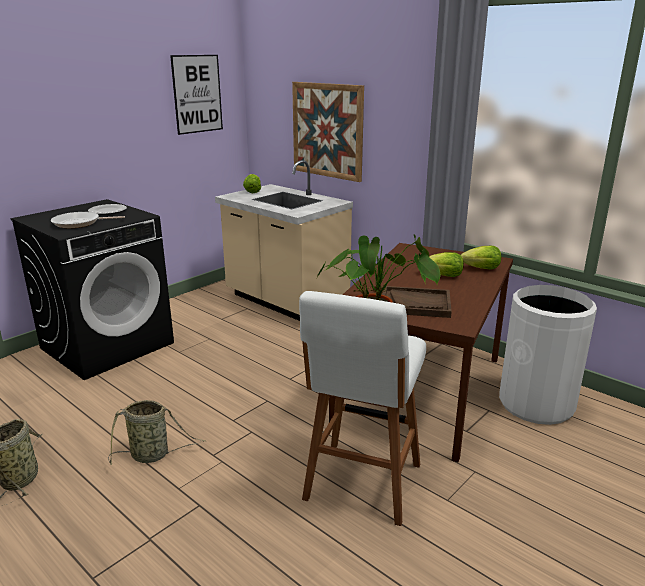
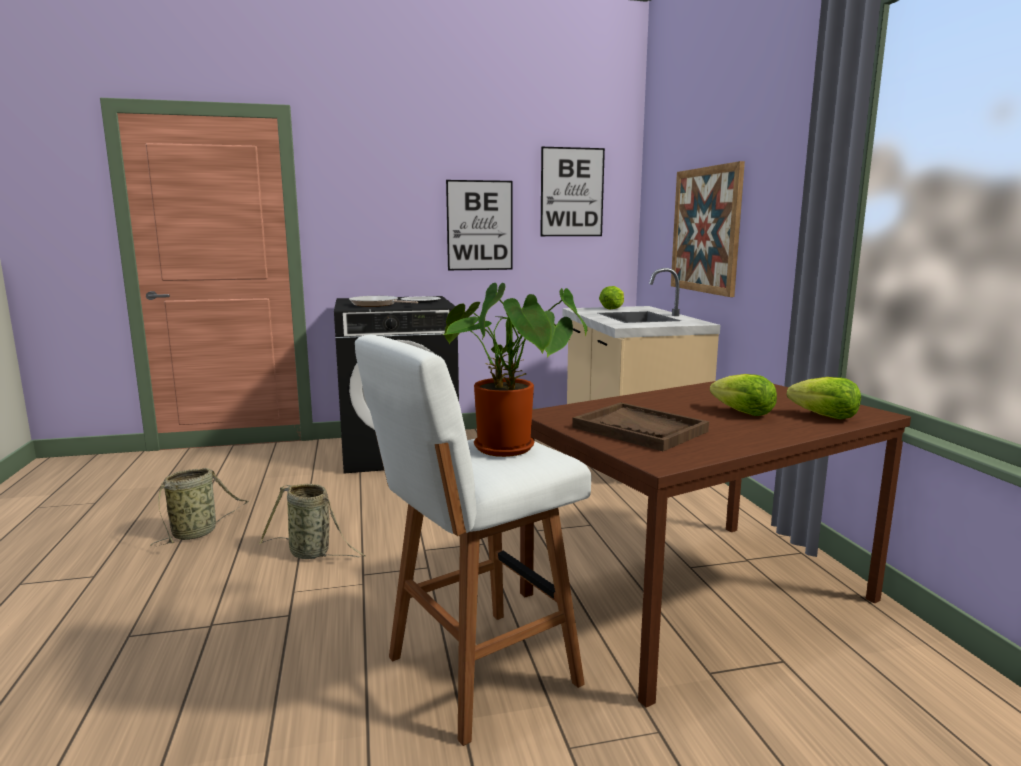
camera: 35 degrees right, 10 degrees down
(129, 130) = (479, 225): none -> picture
(536, 404) = (889, 685): white trash can -> none

